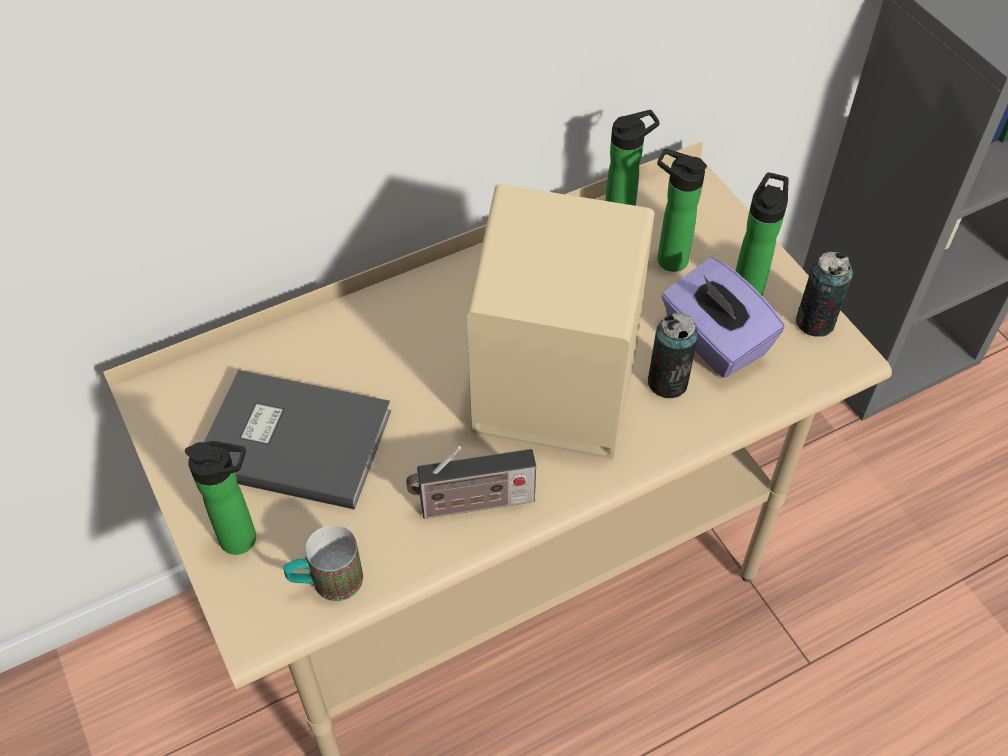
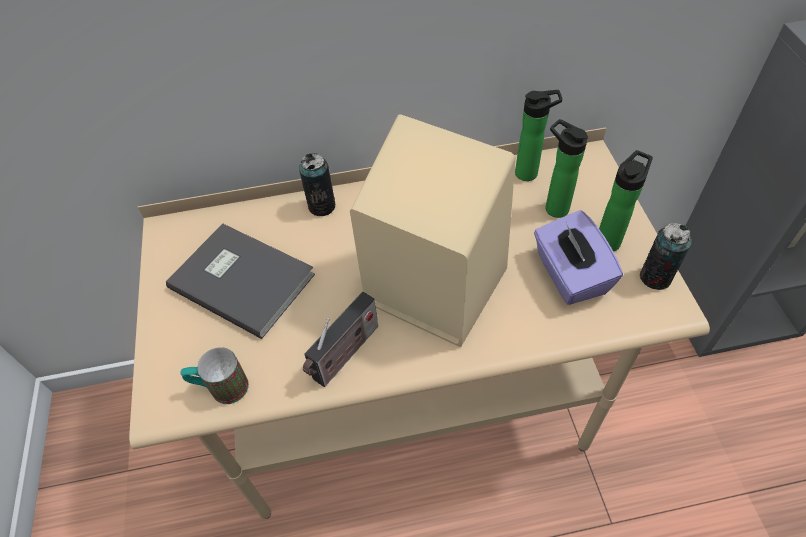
camera: 20 degrees right, 0 degrees up
(244, 539) = (180, 342): bottle -> none
(472, 504) = (344, 356): radio -> radio turned 60 degrees counterclockwise
(667, 382) = (522, 298): can -> can (322, 206)

